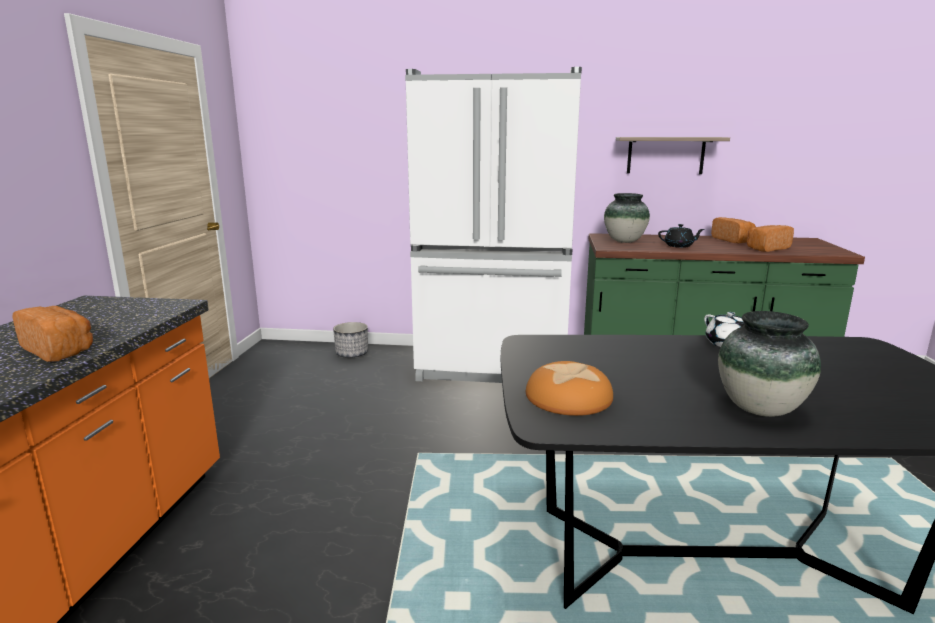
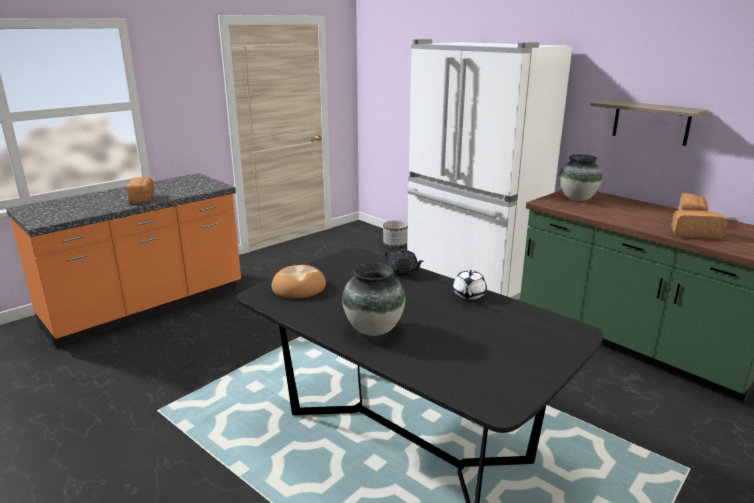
camera: 40 degrees right, 5 degrees up
(679, 246) = (612, 213): black teapot -> black teapot (403, 272)

